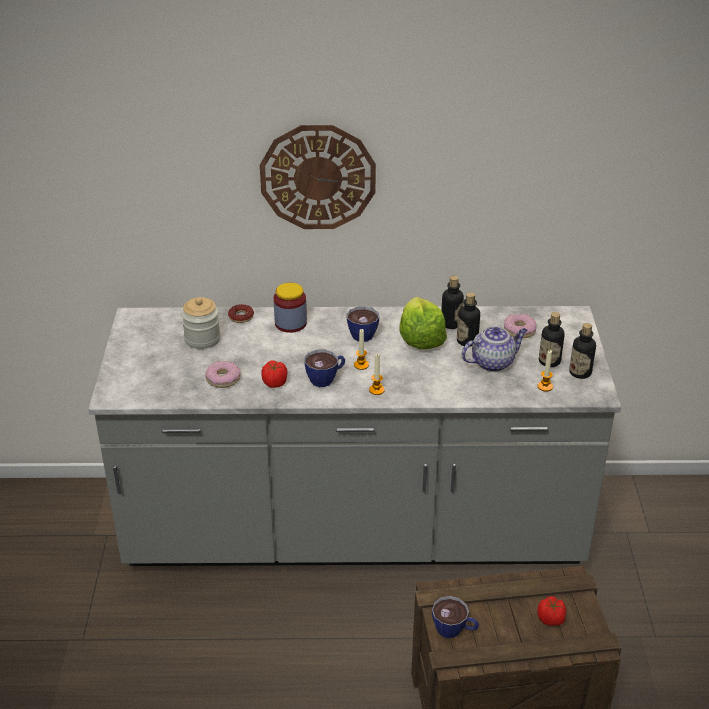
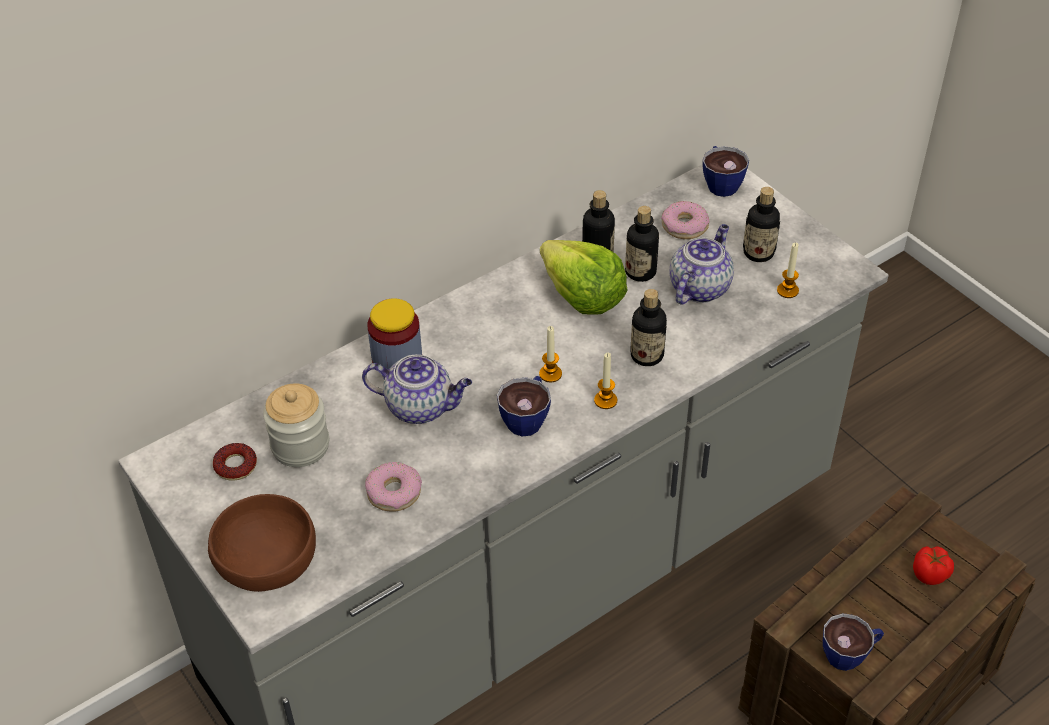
camera: 35 degrees left, 10 degrees up
(133, 379) = (268, 563): none -> brown bowl
(241, 316) = (318, 382): donut -> donut (236, 466)
(274, 383) = (468, 461): tomato -> none
(278, 349) = (421, 407): none -> teapot
(318, 177) = (383, 130): wall clock -> none
(364, 333) = (506, 324): cup -> cup (720, 183)
(580, 372) = (805, 251): bottle -> bottle (646, 355)

